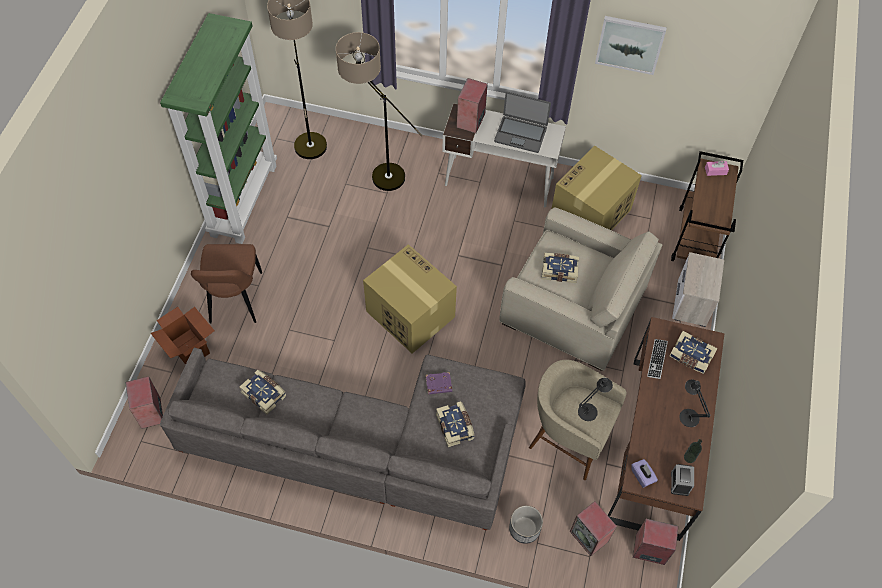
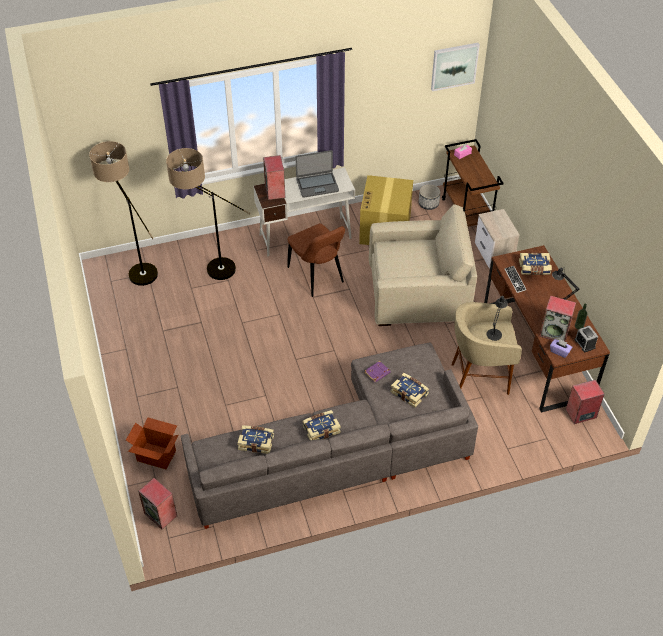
camera: 30 degrees left, 10 degrees down
(235, 300) = (167, 406): brown chair -> brown chair (317, 276)
(243, 199) = (118, 334): green bookcase -> none
(409, 313) = (307, 351): cardboard box -> none
(524, 529) = (492, 445): planter -> planter (428, 204)
(559, 270) = (405, 262): book -> book (321, 429)
(589, 536) = (538, 426): speaker -> speaker (554, 332)
(630, 44) = (375, 82): picture -> picture (454, 66)

